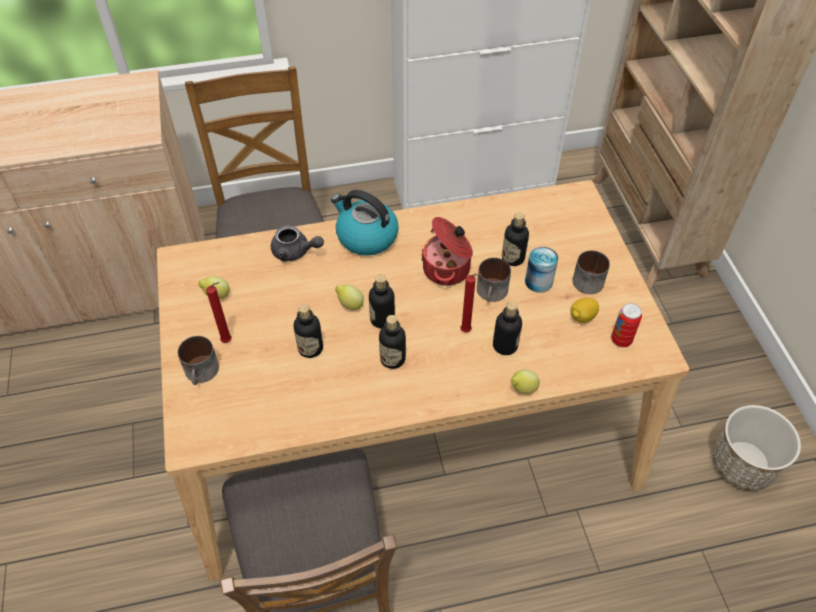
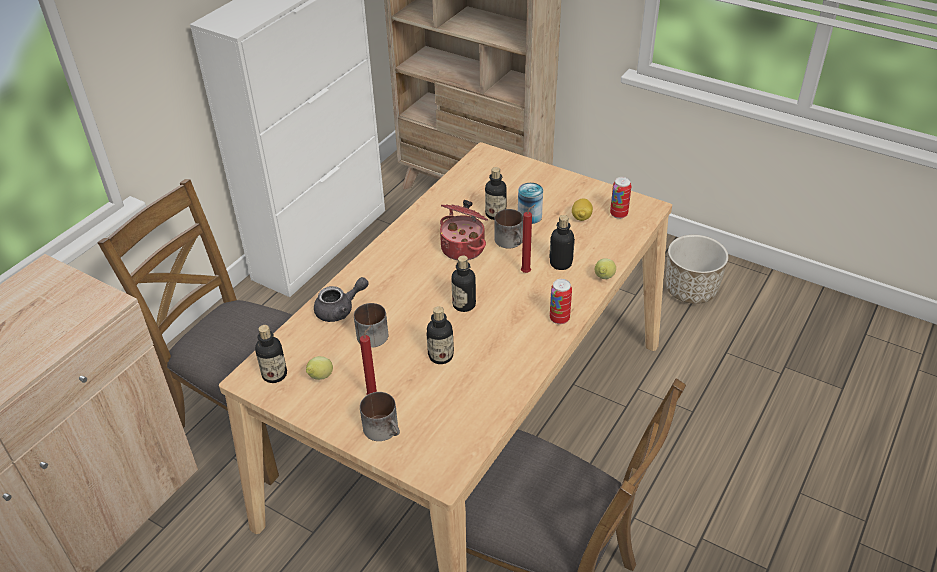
camera: 45 degrees left, 10 degrees down
(350, 305) = (429, 312): lemon -> none
(366, 237) = (379, 266): kettle -> none
(392, 359) = (504, 321): bottle -> bottle (274, 374)
(436, 394) = (559, 319): none -> can
(588, 278) = (555, 195): mug -> mug (370, 333)

